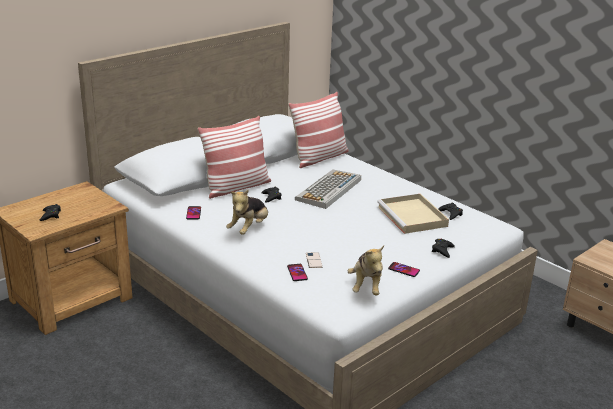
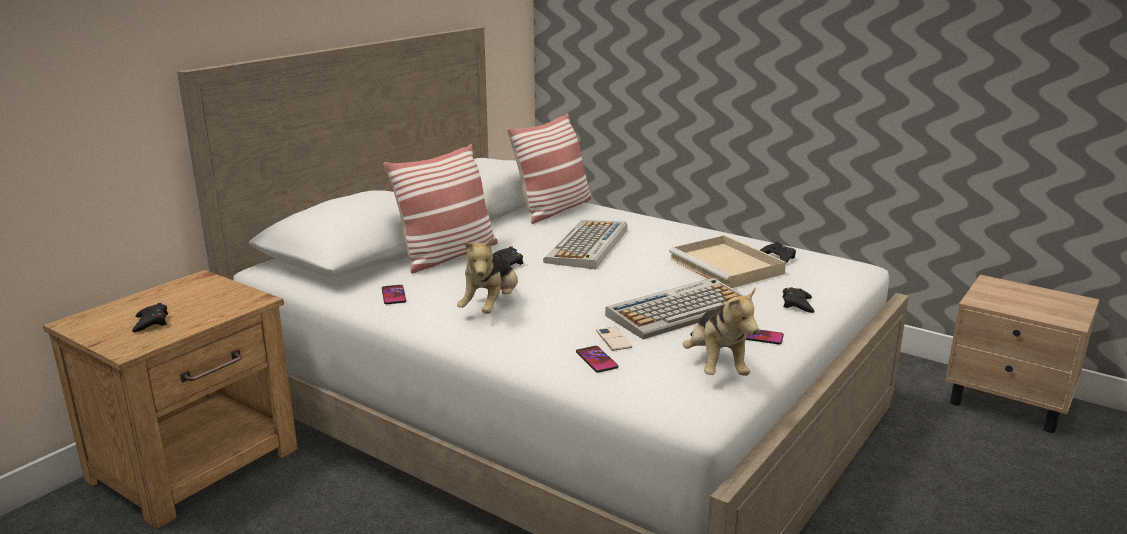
camera: 10 degrees left, 5 degrees down
(364, 245) = (679, 310): none -> keyboard

